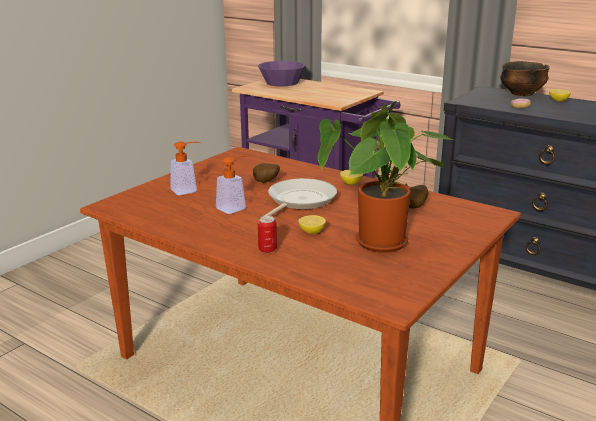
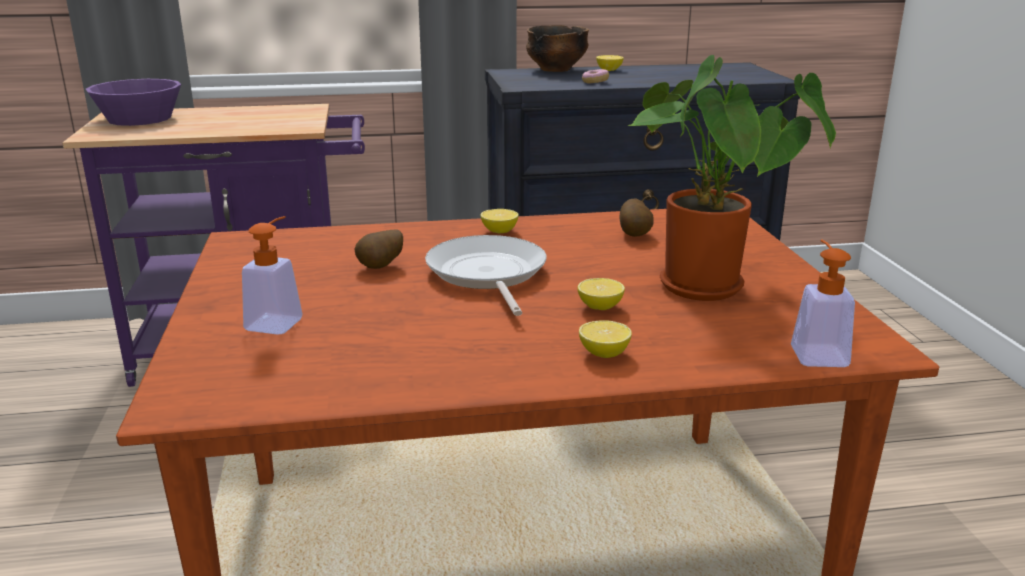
camera: 45 degrees left, 0 degrees up
(235, 207) = (419, 317): soap dispenser -> soap dispenser (816, 352)
(267, 249) = (604, 353): can -> lemon

